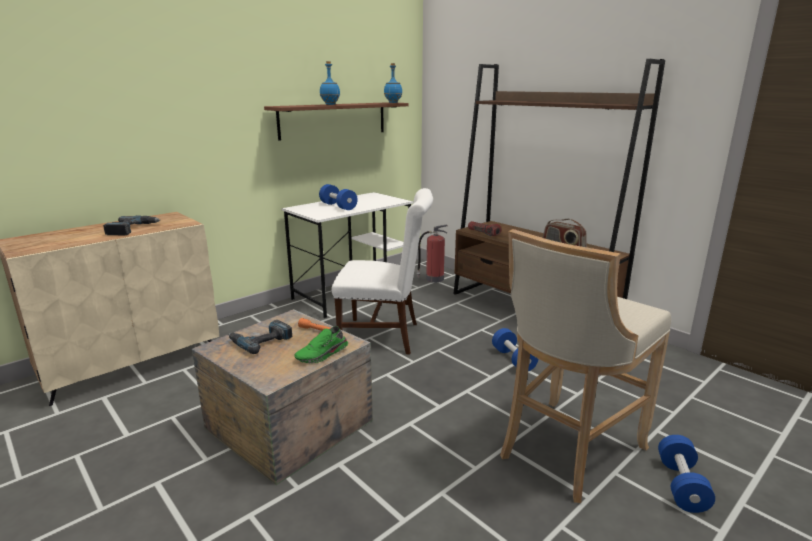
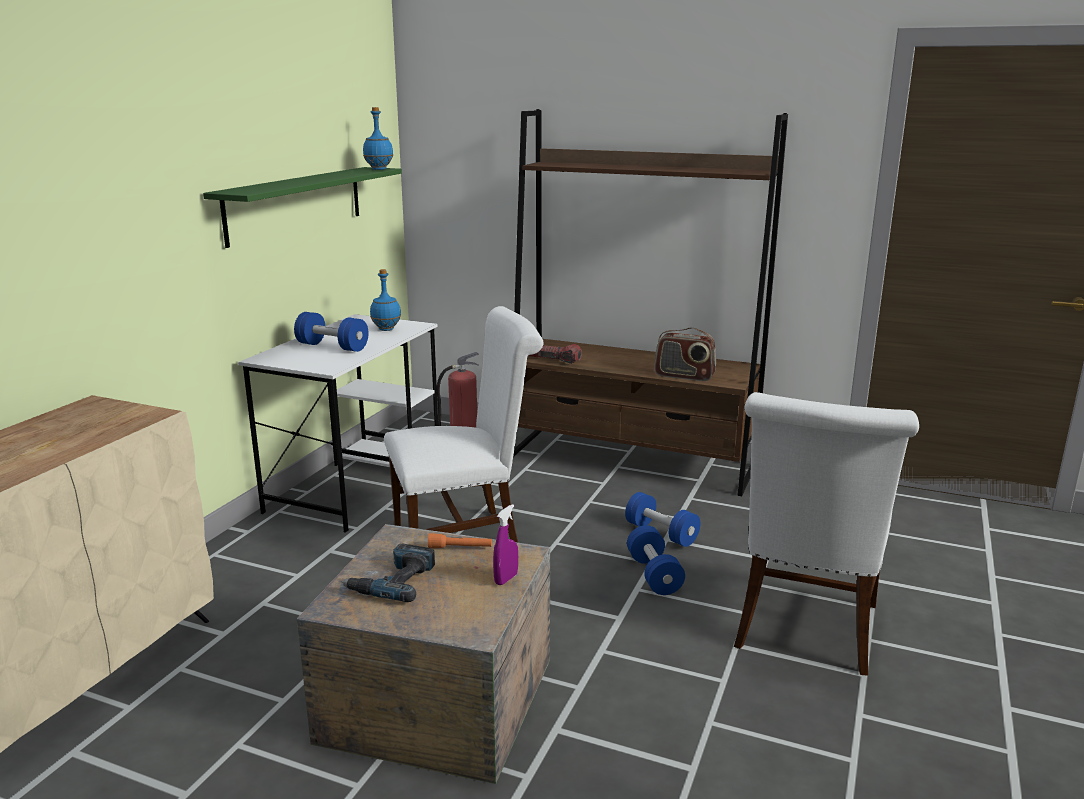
camera: 25 degrees left, 0 degrees up
(132, 229) = (65, 440): power drill -> none
(322, 355) = (506, 579): green shoe -> purple spray bottle
(330, 104) = (302, 181): blue bottle -> blue bottle (386, 329)
(333, 120) = (296, 204): brown shelf -> green shelf
(566, 452) = (804, 631): beige stool -> white chair
(681, 485) = (937, 633): blue dumbbell -> blue dumbbell (654, 575)

